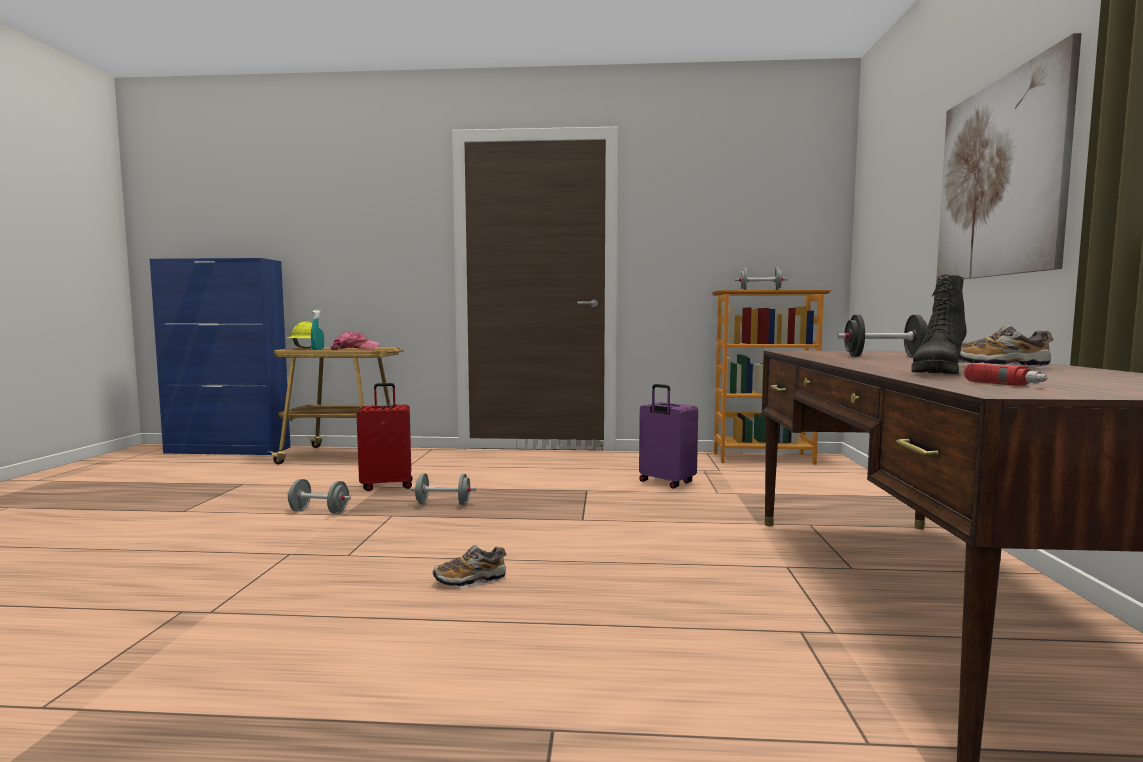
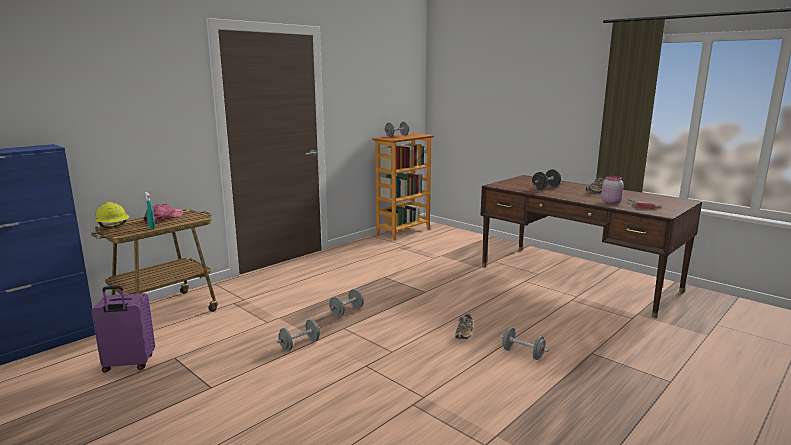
camera: 50 degrees left, 10 degrees up
(387, 485) = (280, 316): red suitcase -> none
(450, 647) = (523, 353): none -> grey dumbbell
(666, 483) = (403, 260): purple suitcase -> purple suitcase (129, 365)
(937, 372) = (610, 202): black boot -> pink jar
(999, 178) = (546, 102): picture -> none

